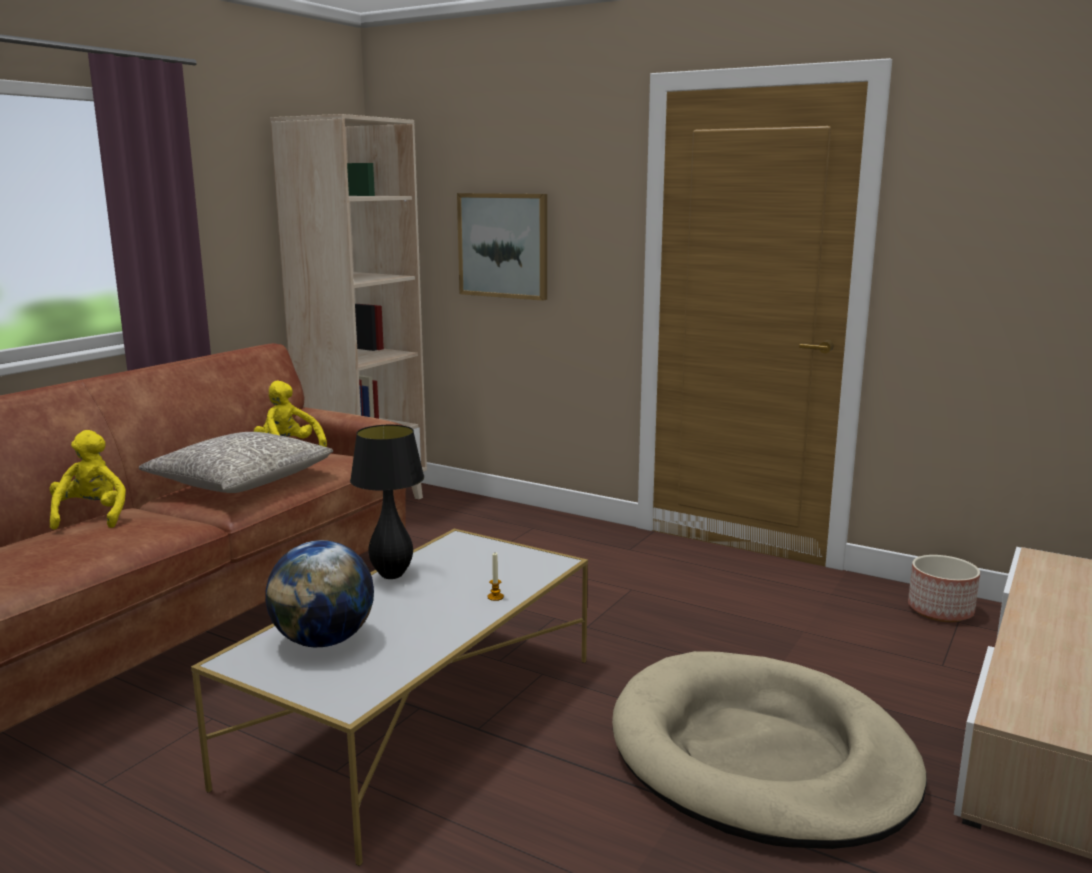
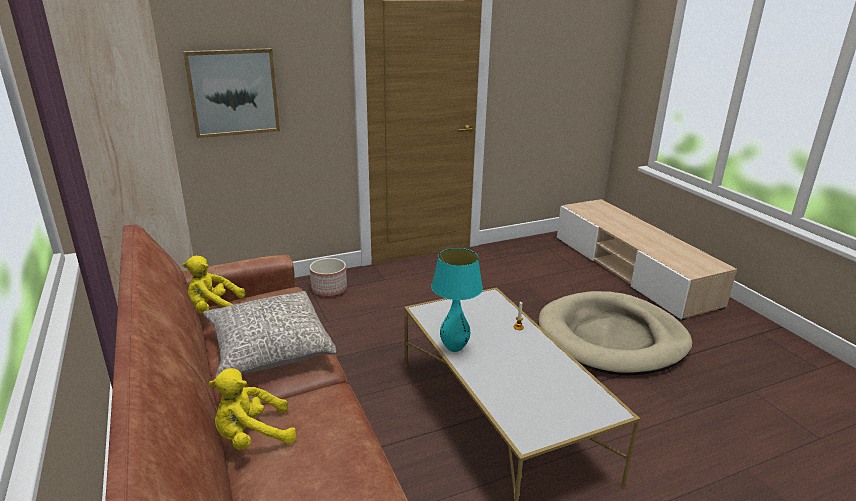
camera: 55 degrees left, 10 degrees up
(91, 516) = (252, 436): yellow plush toy -> yellow plush toy turned 45 degrees counterclockwise
(324, 641) = (526, 397): globe -> none
(391, 575) = (454, 348): black table lamp -> turquoise table lamp
(940, 610) = (536, 246): planter -> planter (329, 289)

